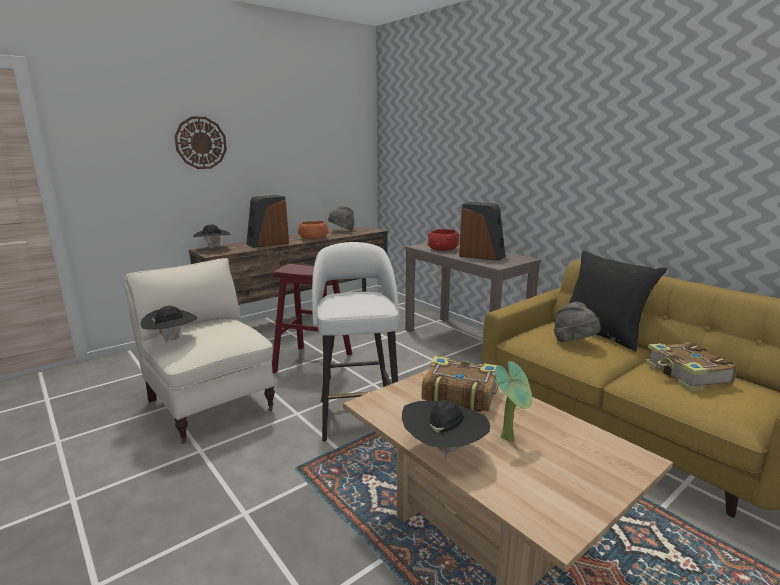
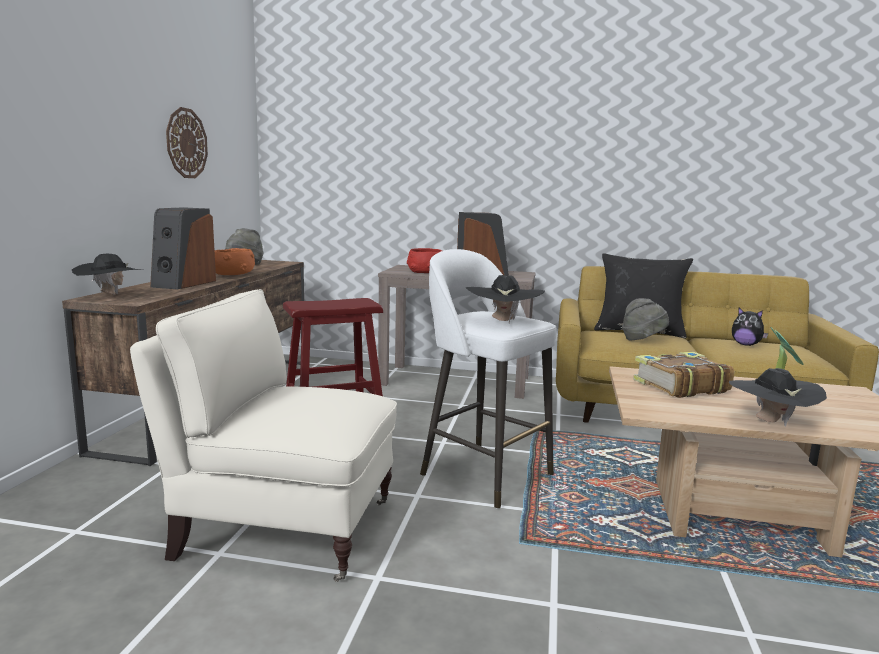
camera: 40 degrees left, 5 degrees down
(172, 339) = (278, 418): black hat -> black hat (503, 321)
(201, 143) = (72, 112): wall clock -> wall clock (186, 143)
(686, 375) = (746, 345): book -> plush toy

